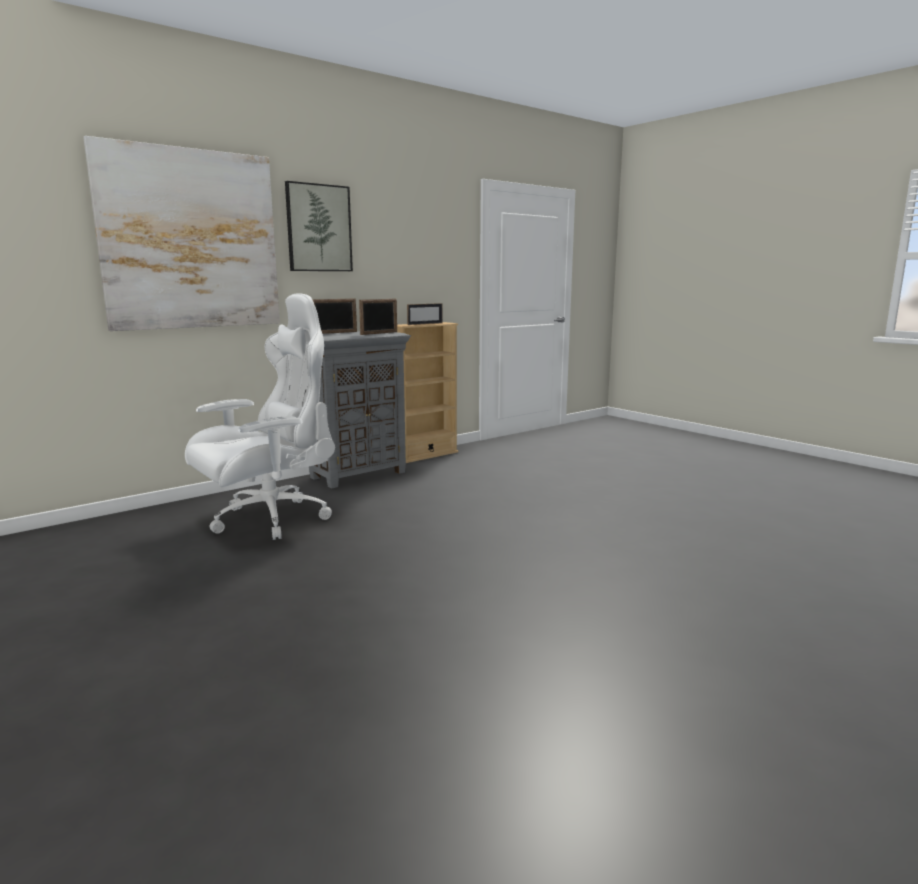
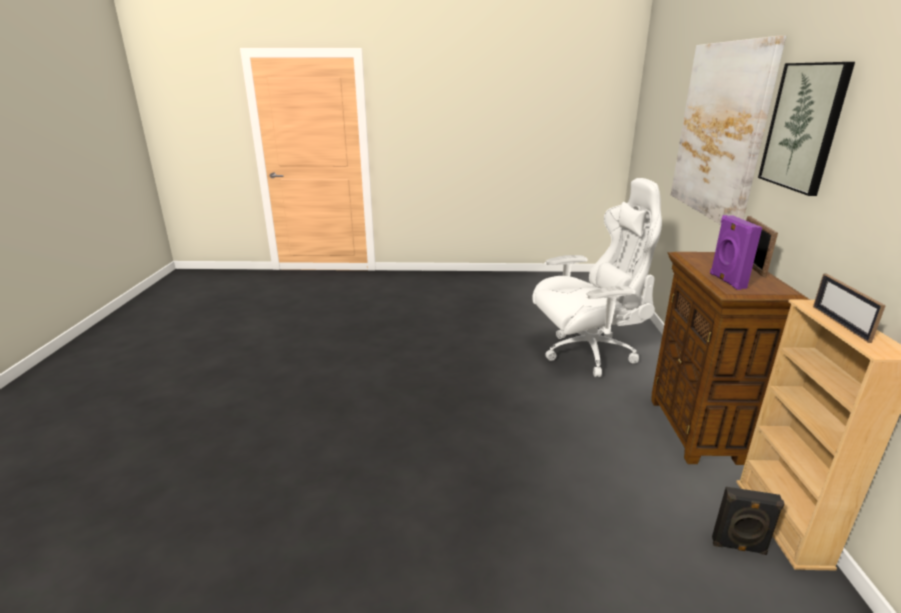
camera: 130 degrees right, 10 degrees up
(264, 521) = (584, 355): white office chair -> white office chair turned 105 degrees counterclockwise
(358, 474) = (696, 431): grey cabinet -> brown cabinet
(379, 333) = (726, 281): picture frame -> purple speaker
(461, 459) = (738, 547): none -> black speaker

